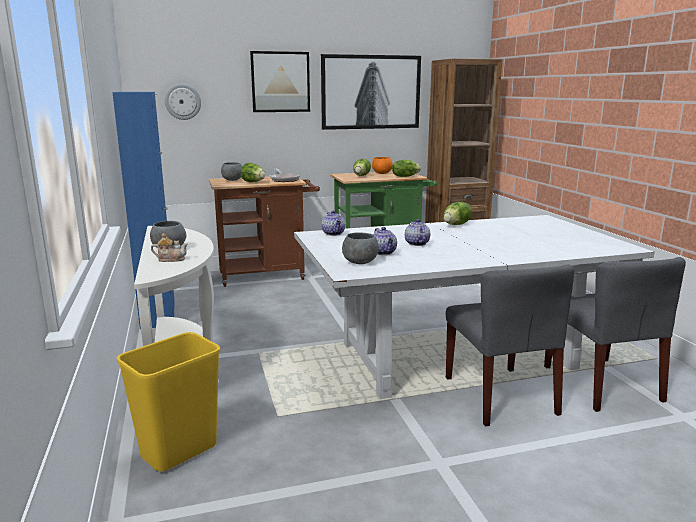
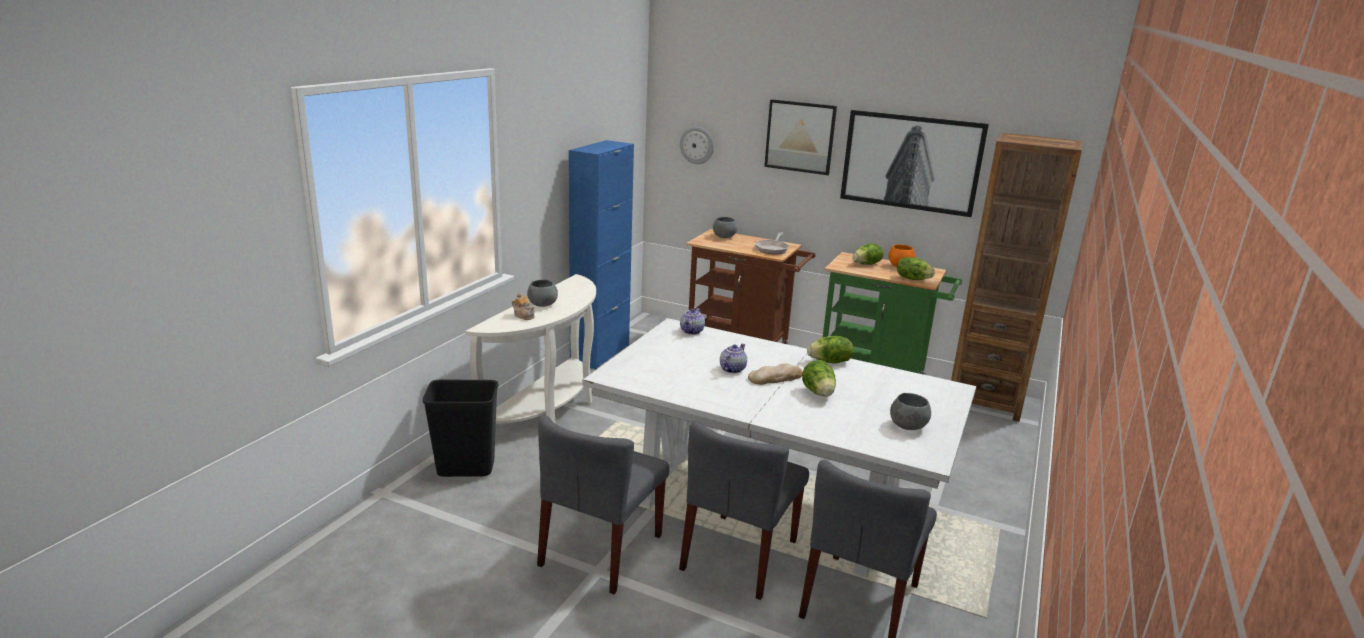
camera: 40 degrees right, 5 degrees up
(179, 450) = (466, 468): yellow trash can -> black trash can
(254, 182) = (735, 245): lettuce -> lettuce (819, 393)
(359, 262) = (639, 370): grey bowl -> grey bowl (907, 426)
(384, 252) = (681, 368): teapot -> none
(414, 447) = (601, 551): none -> grey chair
(452, 240) = (775, 378): none -> bread

